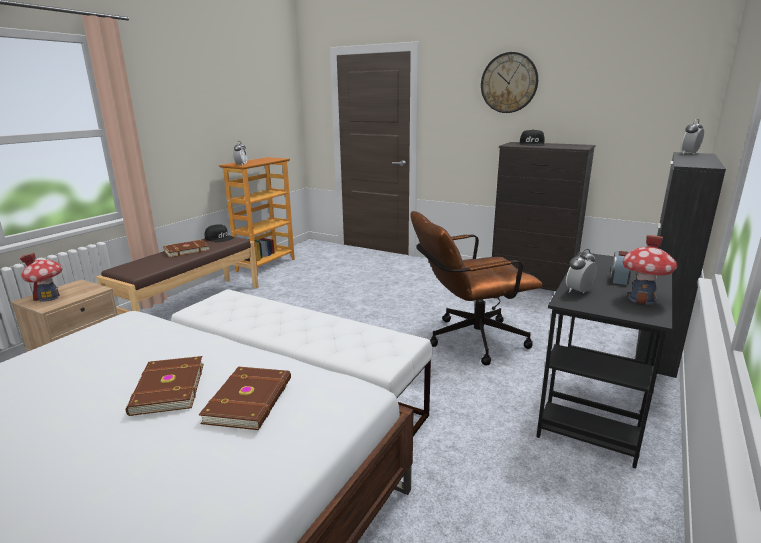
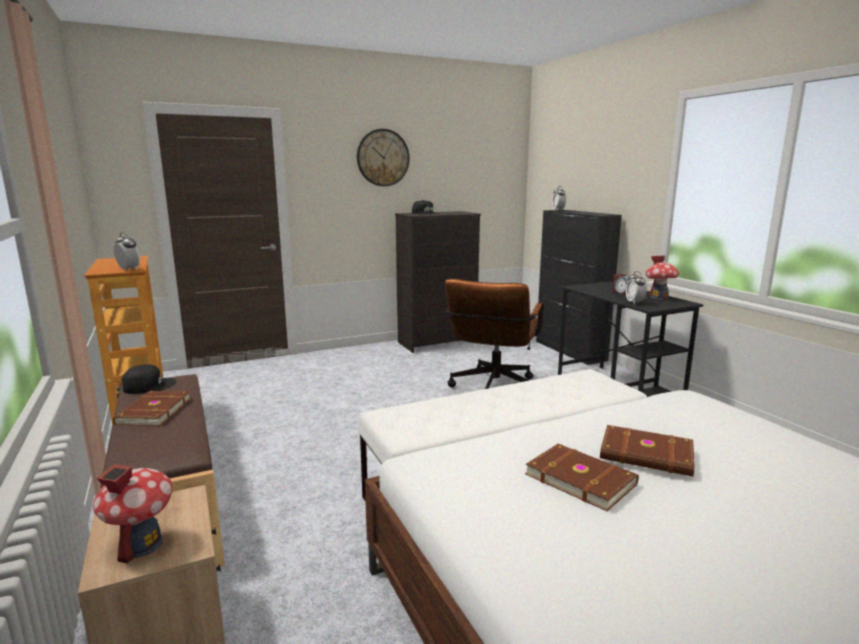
camera: 55 degrees left, 5 degrees down
(250, 400) = (691, 425): brown book -> brown book (580, 478)

